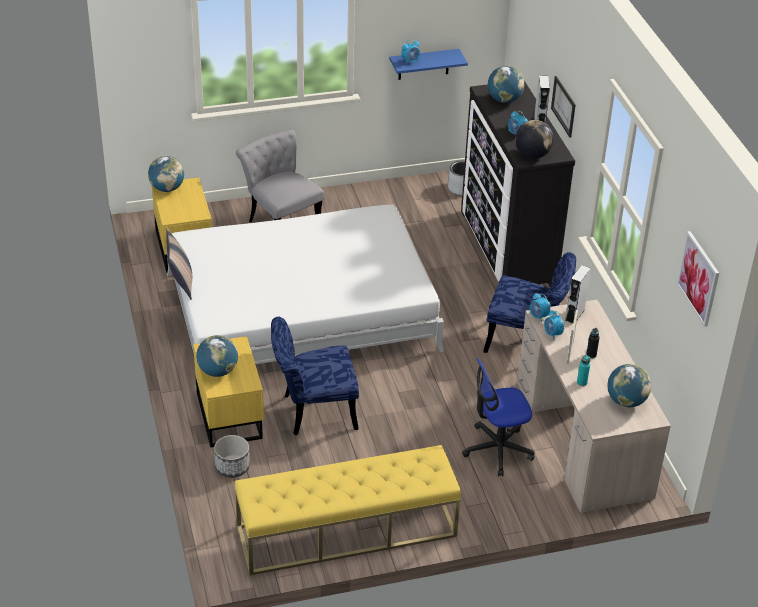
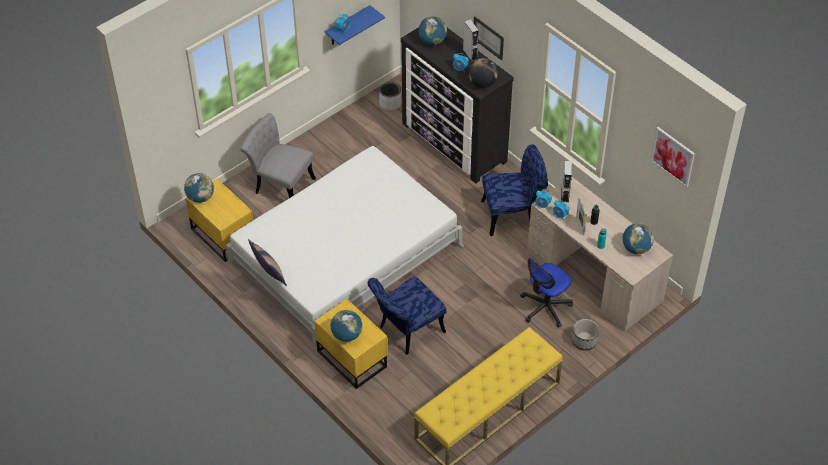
camera: 25 degrees left, 10 degrees up
(232, 467) = (381, 397): planter -> planter (584, 341)

